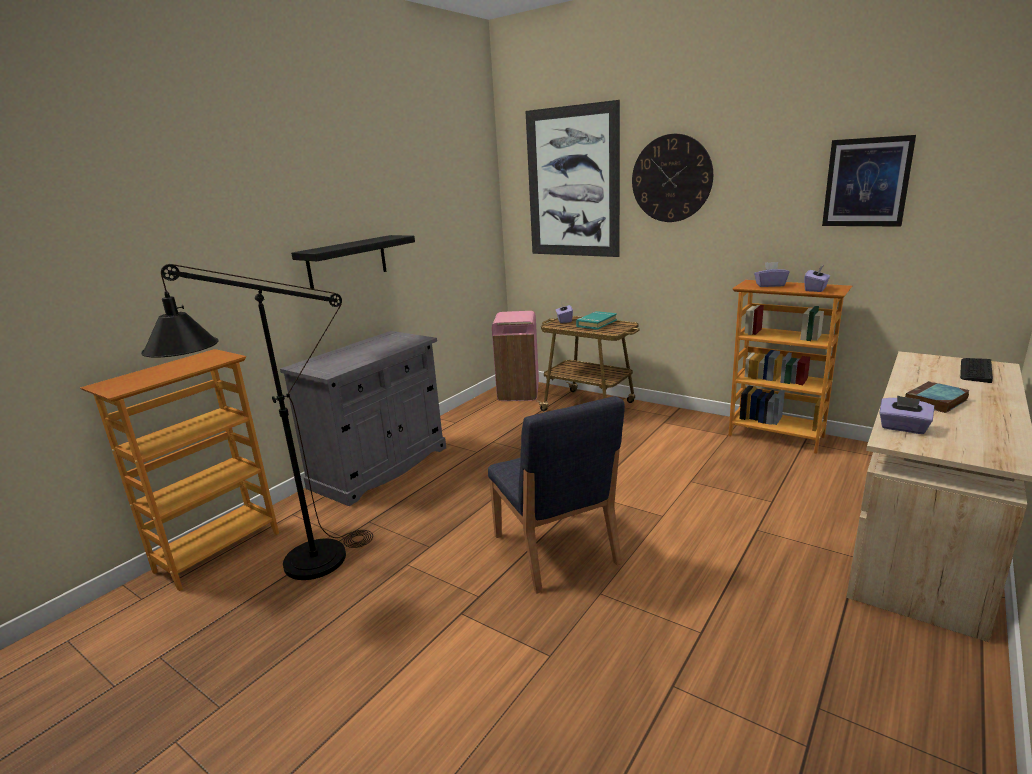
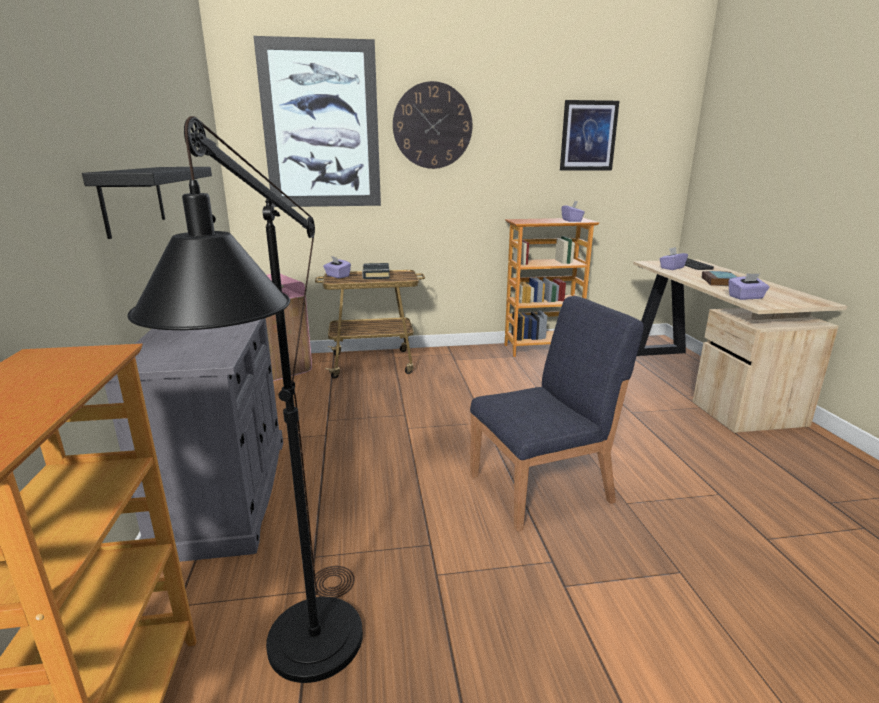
camera: 45 degrees left, 0 degrees up
(555, 550) = (542, 488): blue chair -> blue chair turned 45 degrees counterclockwise
(596, 323) = (376, 274): turquoise book -> black book
(770, 285) = (535, 220): purple tissue box -> purple tissue box (671, 268)

